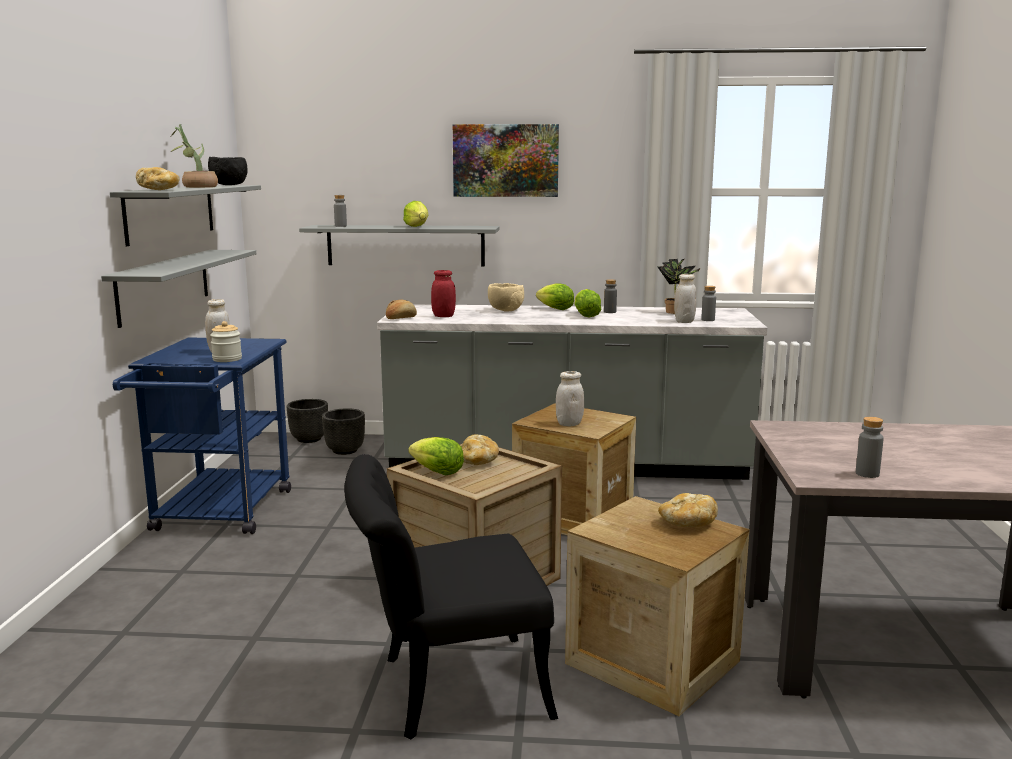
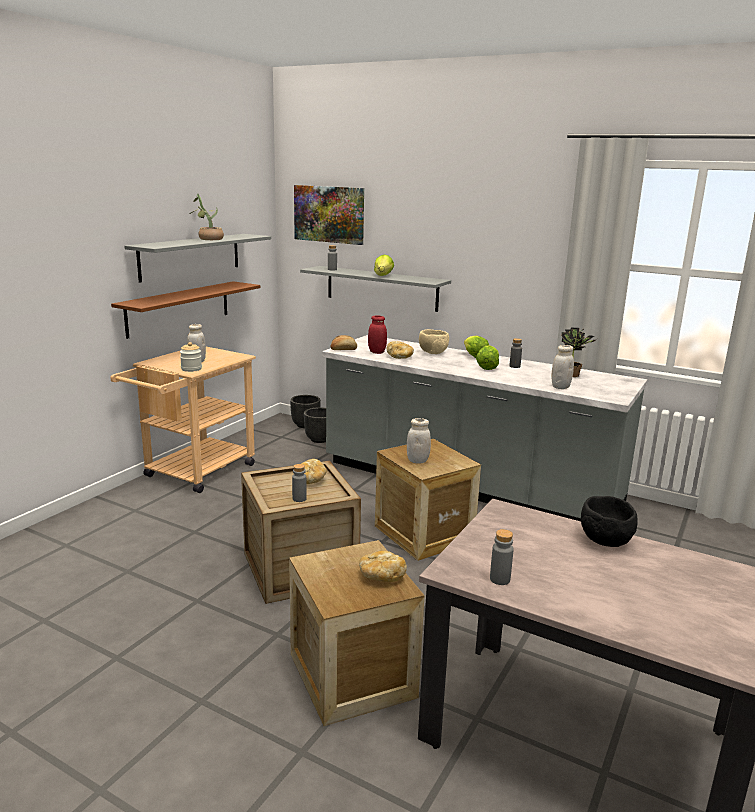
camera: 25 degrees right, 5 degrees up
(159, 190) = (161, 244): bread -> bread (400, 357)
(164, 285) = (179, 308): grey shelf -> brown shelf
(218, 515) = (194, 474): blue cart -> beige cart
(228, 185) = (247, 235): black bowl -> black bowl (603, 540)
(437, 472) = (271, 483): lettuce -> none
(446, 689) = (196, 647): black chair -> none
(505, 160) = (459, 226): picture -> picture (329, 214)
(708, 320) = (585, 388): grey bottle -> grey bottle (299, 499)

